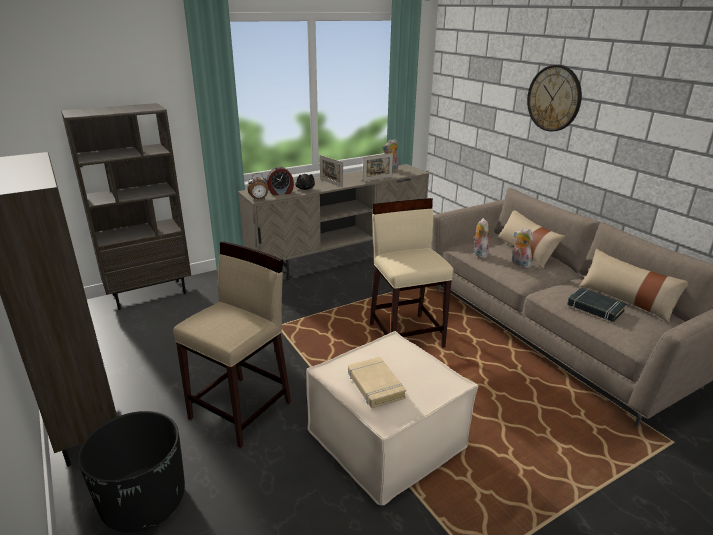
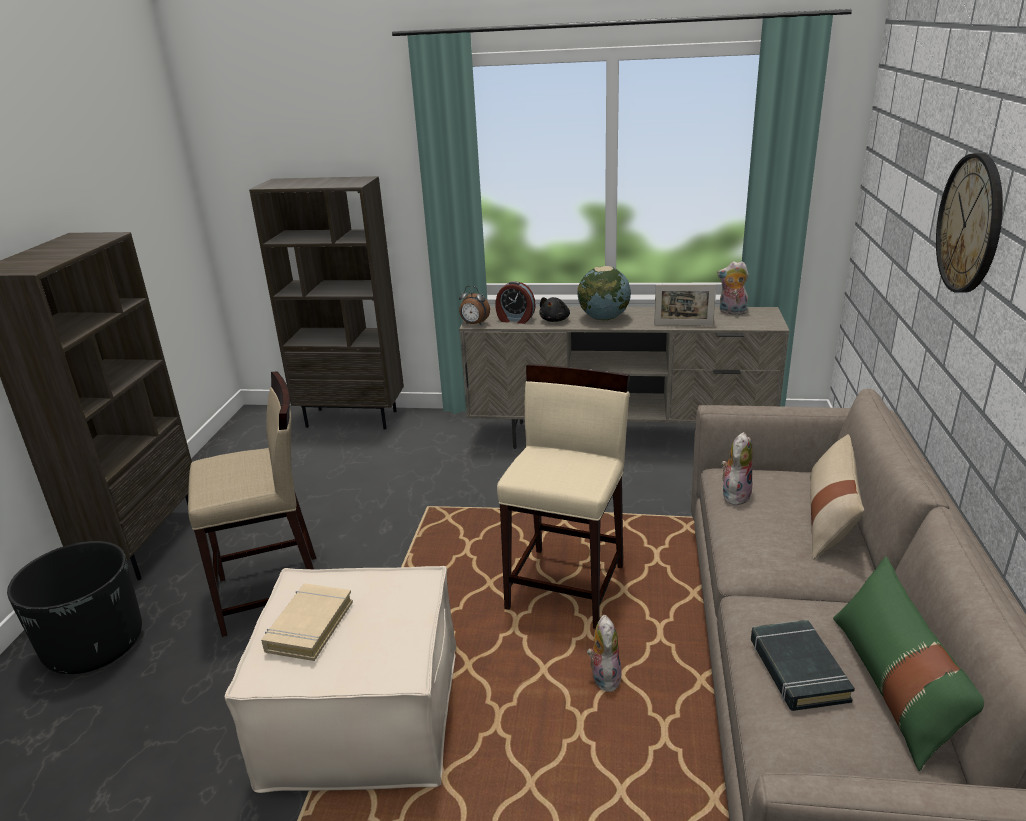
camera: 40 degrees right, 0 degrees up
(331, 183) = (604, 318): picture frame -> globe
(519, 264) = (778, 536): plush toy -> plush toy (604, 677)
(626, 300) = (894, 685): beige pillow -> green pillow

